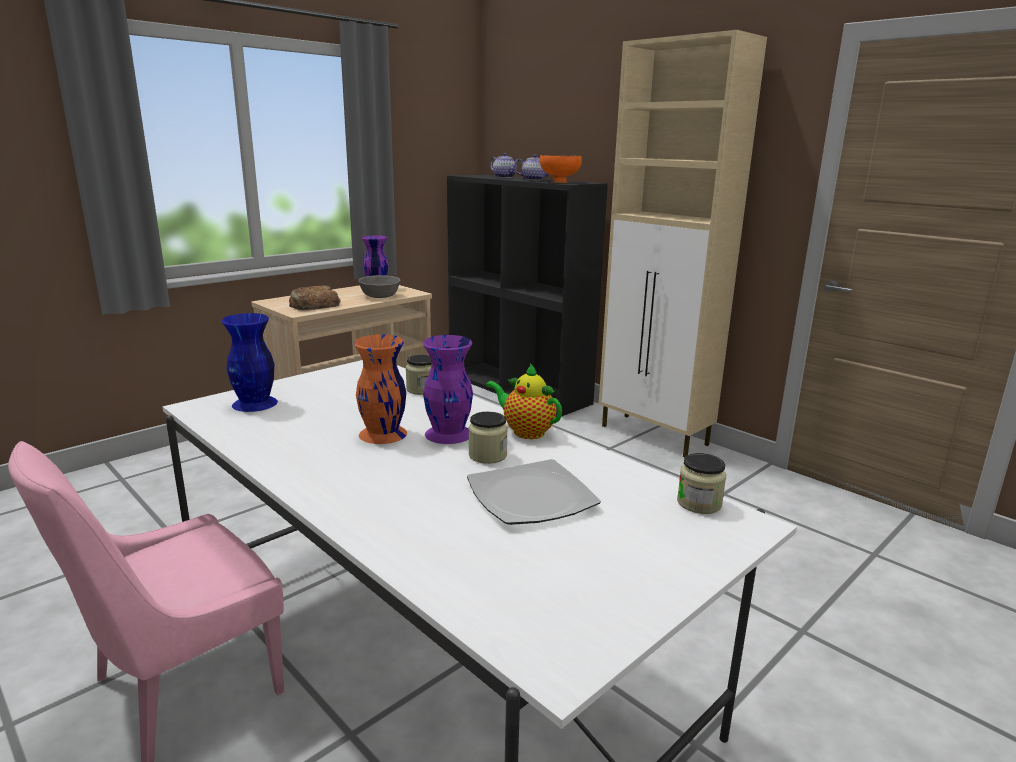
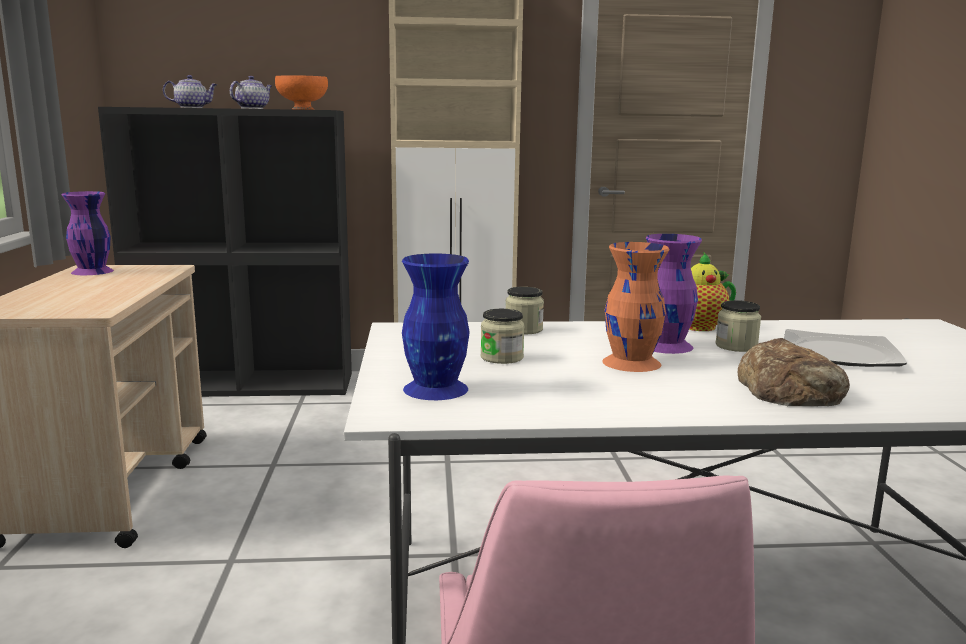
camera: 50 degrees left, 5 degrees down
(313, 305) = (83, 301): bread -> bread (791, 389)
(380, 296) = (140, 277): grey bowl -> none
(699, 503) = (888, 325): jar -> jar (502, 357)

